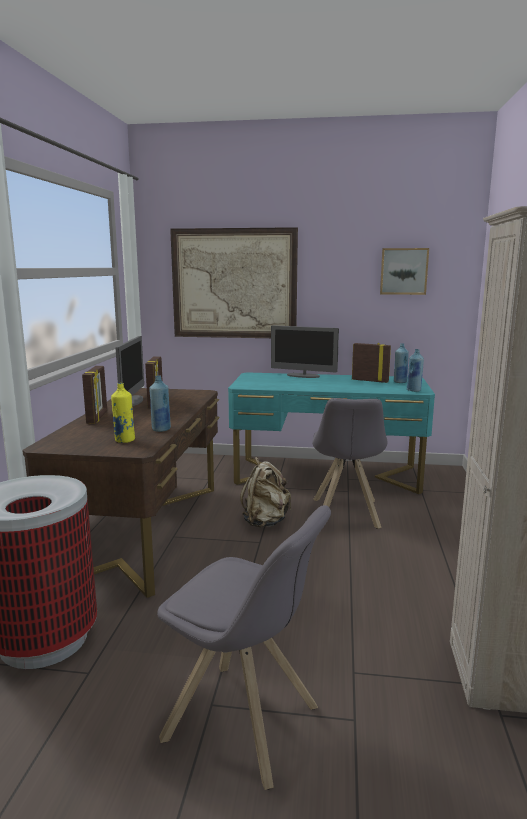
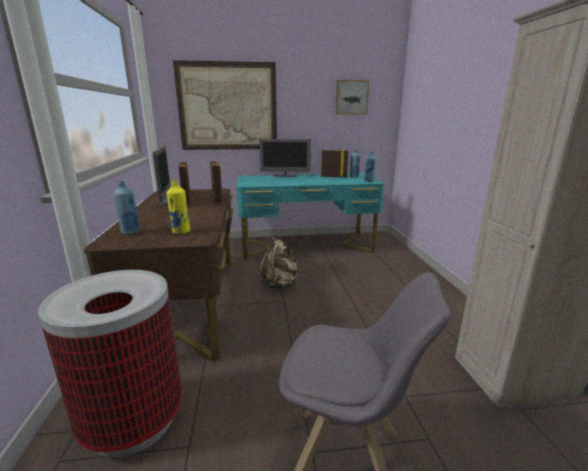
camera: 15 degrees left, 5 degrees up
(98, 418) = (143, 215): picture frame -> picture frame (217, 199)
(161, 429) = (207, 220): blue bottle -> blue bottle (130, 232)
(346, 513) = (333, 271): grey chair -> none

